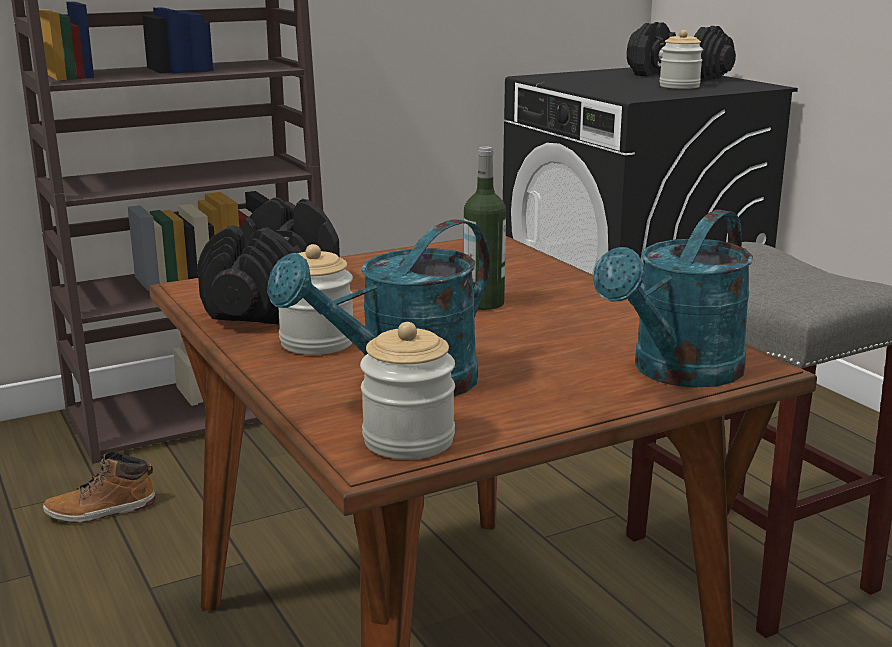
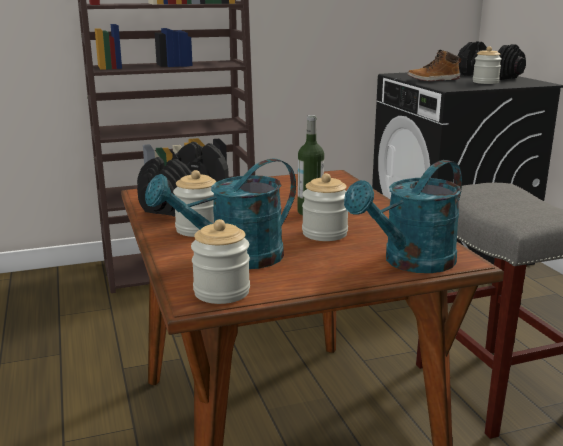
camera: 10 degrees right, 0 degrees up
(101, 510) = (108, 321): boot -> boot (433, 80)
(524, 336) = (324, 233): none -> jar

